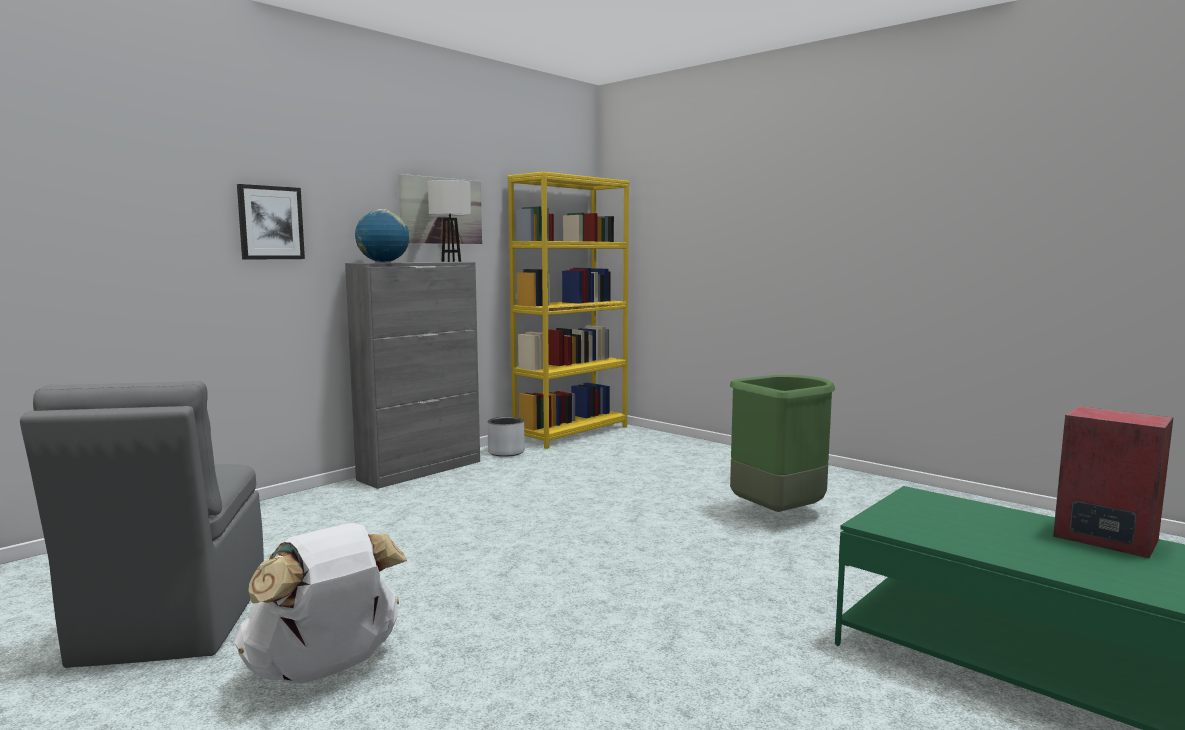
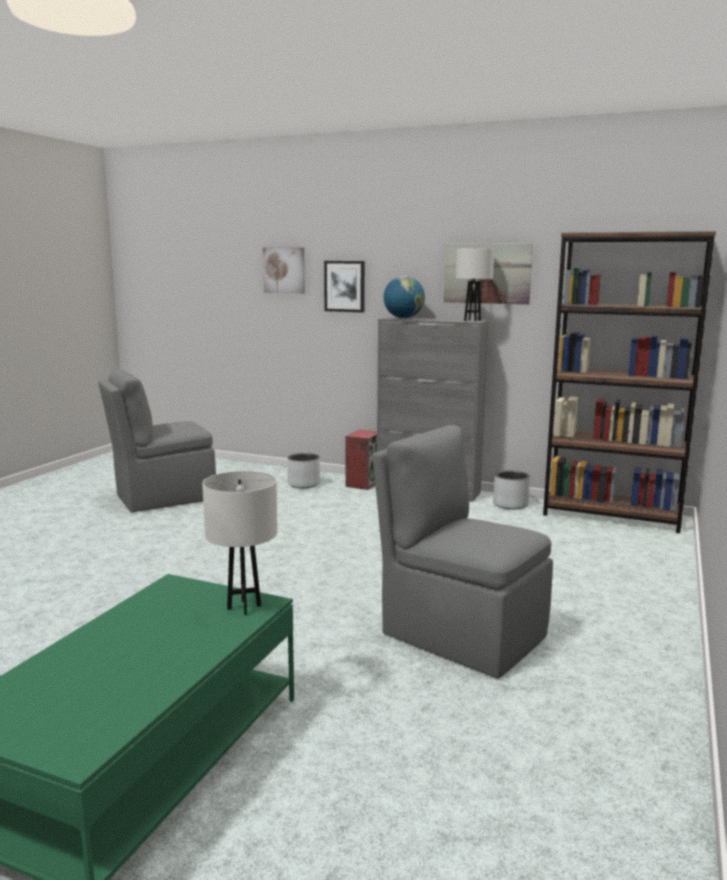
camera: 70 degrees right, 5 degrees up
(160, 195) = (284, 270): none -> picture
(291, 519) = (304, 484): none -> grey planter
(325, 669) = (121, 534): white backpack -> none
(572, 433) = (611, 515): yellow bookcase -> brown bookcase
(779, 514) = (460, 633): green trash can -> grey chair
(929, 501) = (244, 607): none -> white table lamp
(1103, 538) = (151, 682): speaker -> speaker (363, 483)

